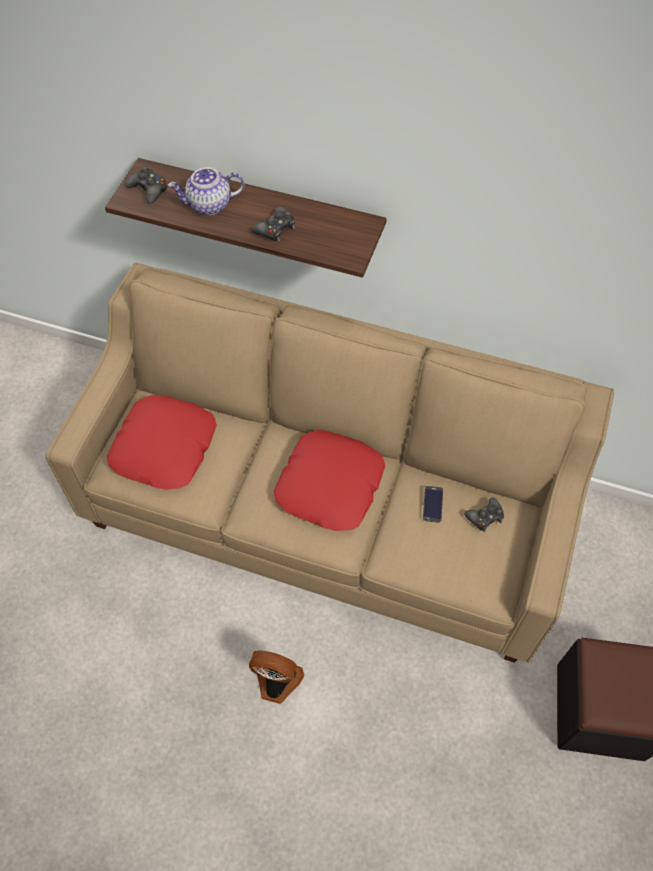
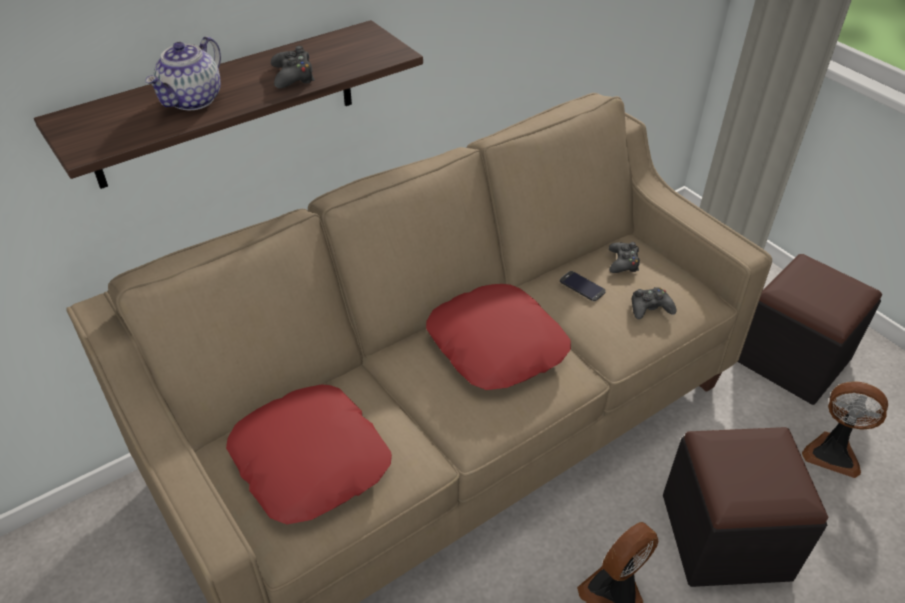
camera: 55 degrees left, 15 degrees down
(149, 190) = (99, 128): black game controller -> black game controller (650, 308)
(373, 734) = (725, 536): none -> black ottoman
(517, 783) = (832, 452): none -> fan

